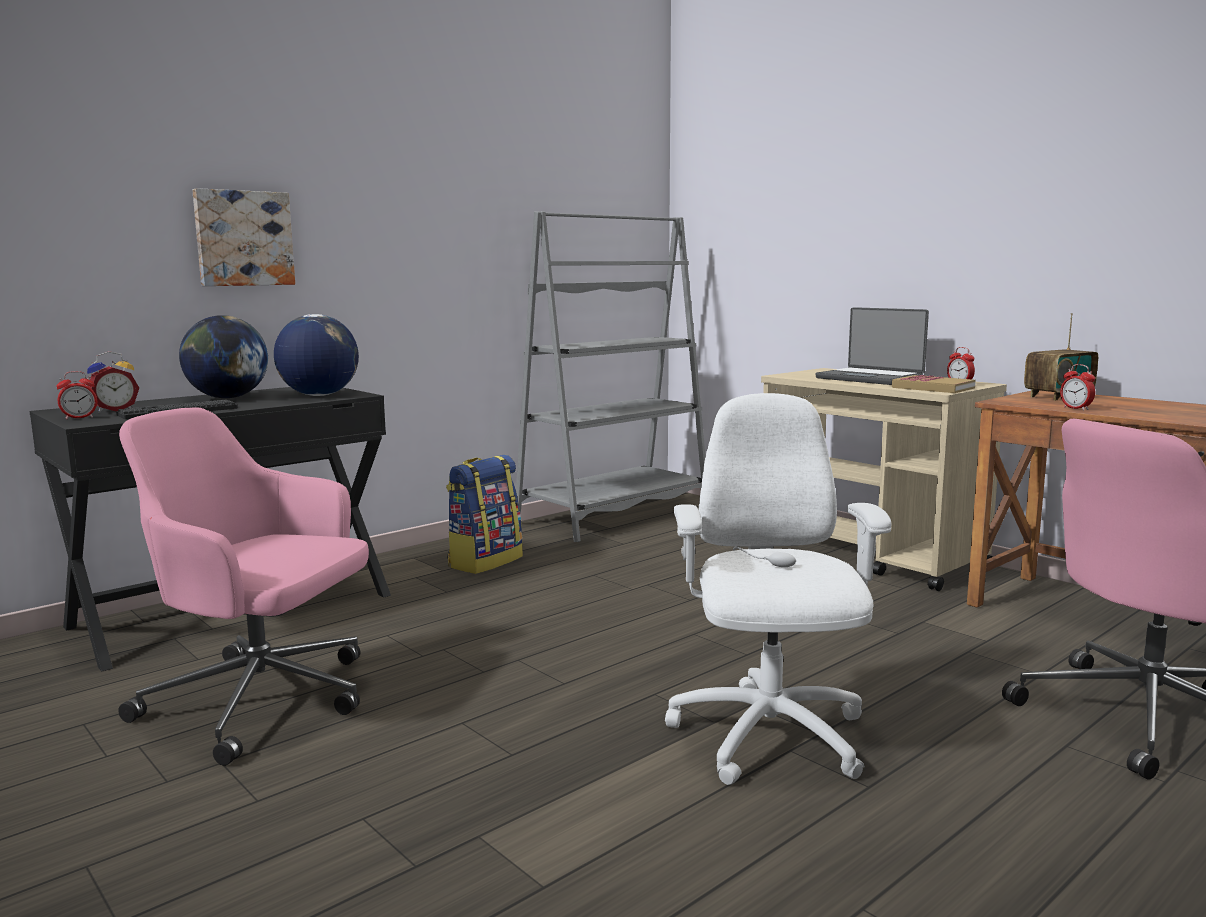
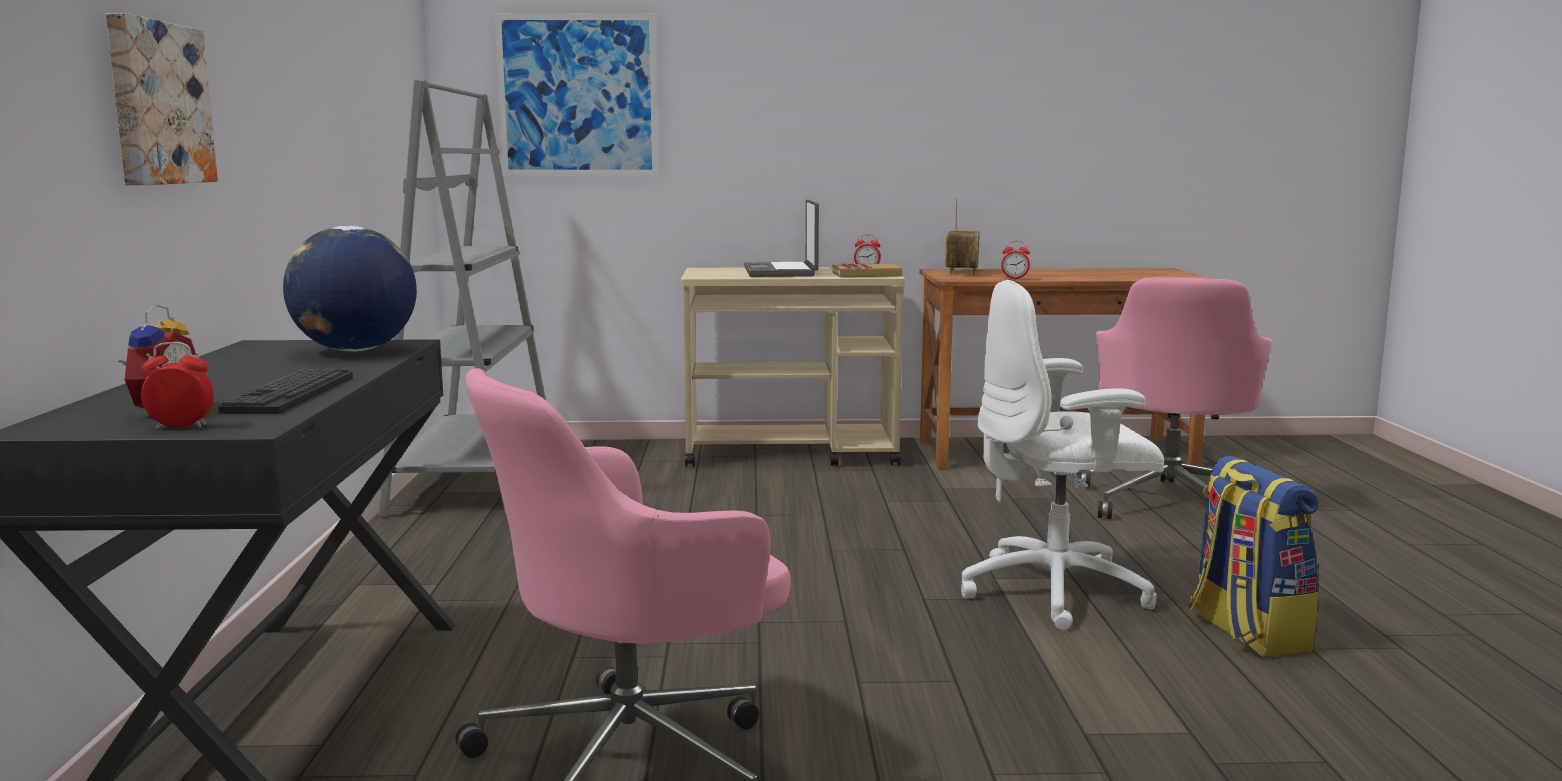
camera: 50 degrees left, 0 degrees up
(79, 418) = (181, 426): alarm clock -> alarm clock turned 105 degrees counterclockwise
(227, 398) = (230, 371): globe -> none
(485, 561) = (463, 560): backpack -> backpack (1245, 632)
(757, 214) = (578, 96): none -> picture
(769, 738) = (1058, 592): white office chair -> white office chair turned 45 degrees counterclockwise
(870, 378) = (782, 272): laptop -> laptop turned 90 degrees clockwise

